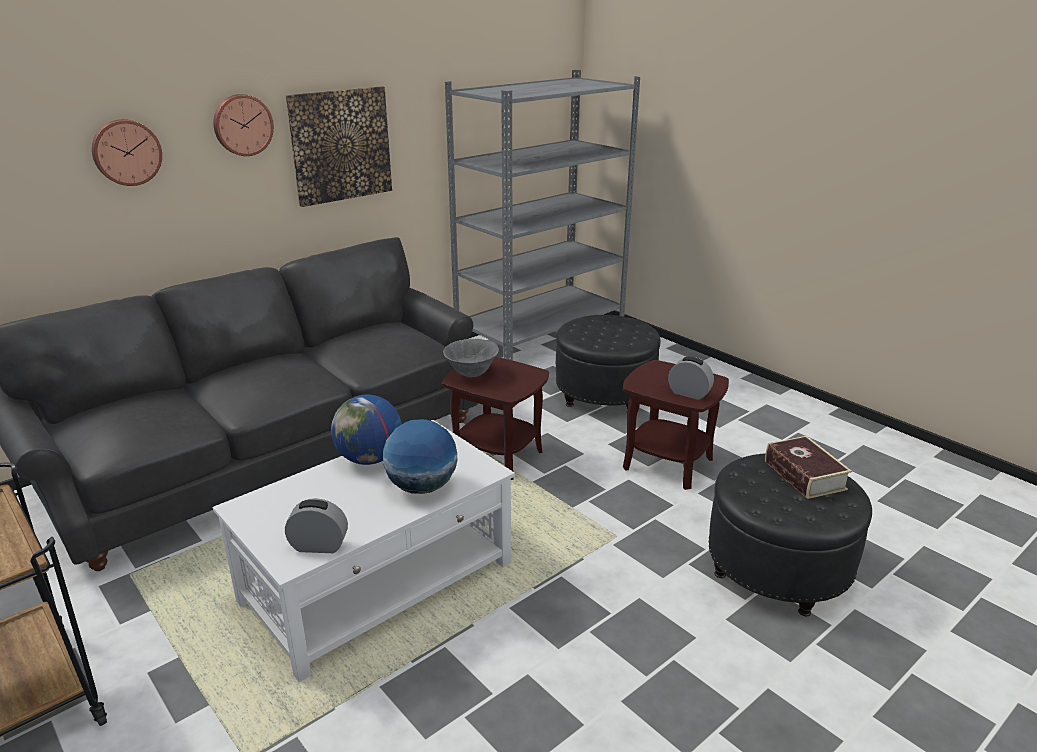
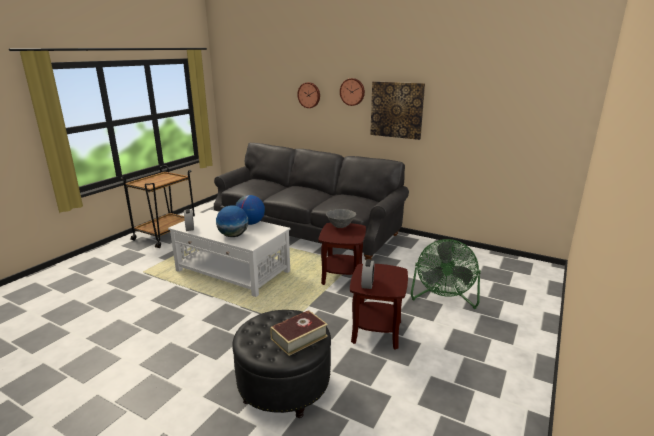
camera: 70 degrees right, 5 degrees down
(541, 338) = (492, 264): grey bookcase -> none
(604, 395) = (441, 297): black ottoman -> green fan

